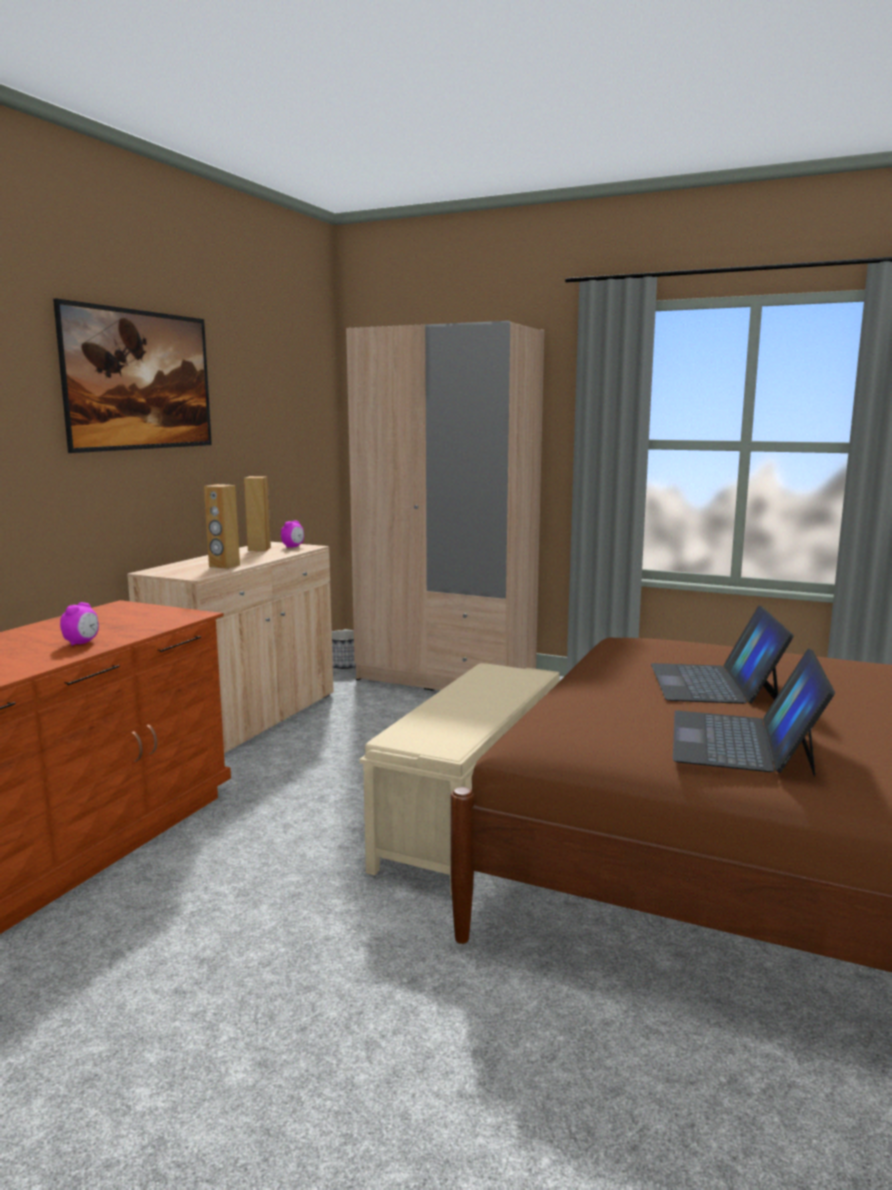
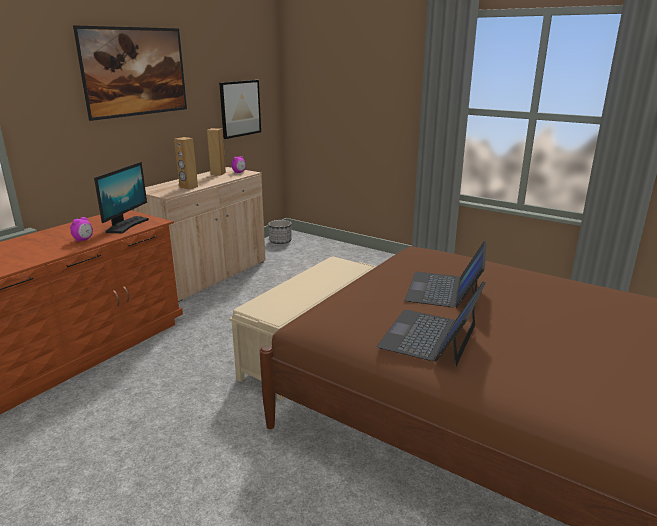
camera: 10 degrees right, 10 degrees up
(144, 621) = (126, 225): none -> monitor
(284, 450) = (240, 108): none -> picture
(446, 678) = (337, 254): beige wardrobe -> none

